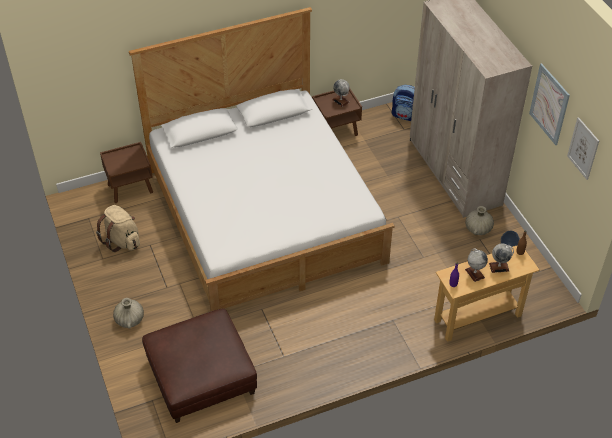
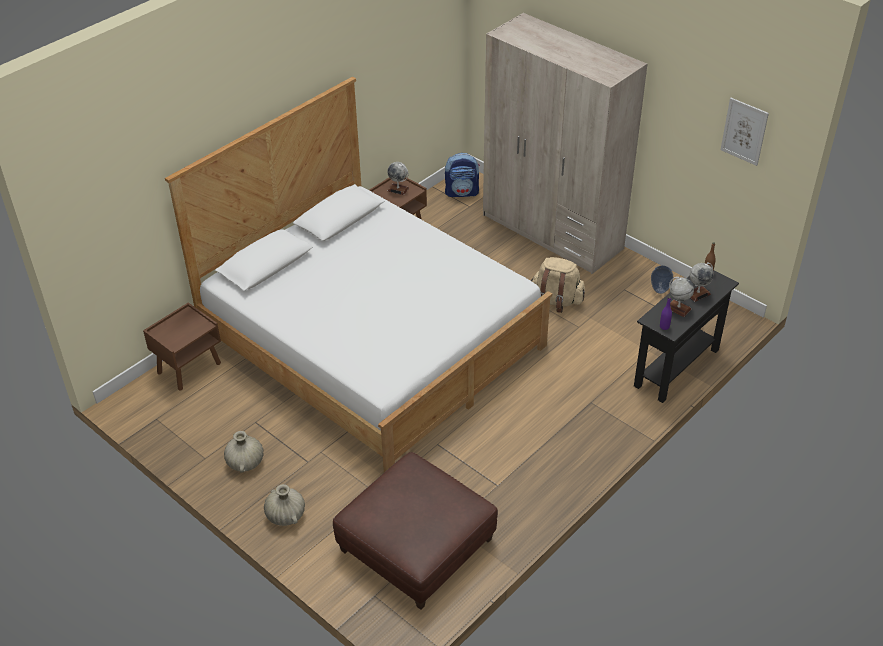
camera: 25 degrees left, 5 degrees down
(122, 241) = (216, 430): beige backpack -> beige backpack (556, 301)
(477, 318) = (676, 367): beige console table -> black console table
(478, 229) = (615, 280): beige vase -> beige vase (245, 462)
(549, 104) = (681, 99): picture -> none

